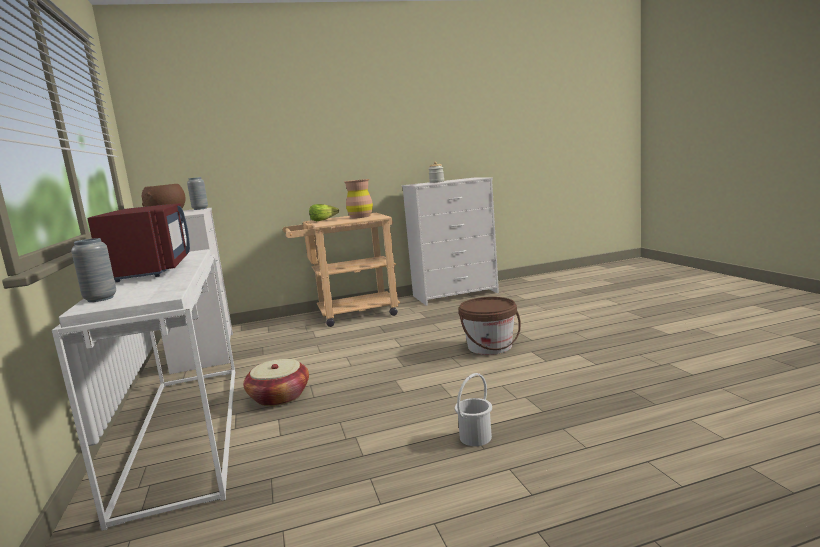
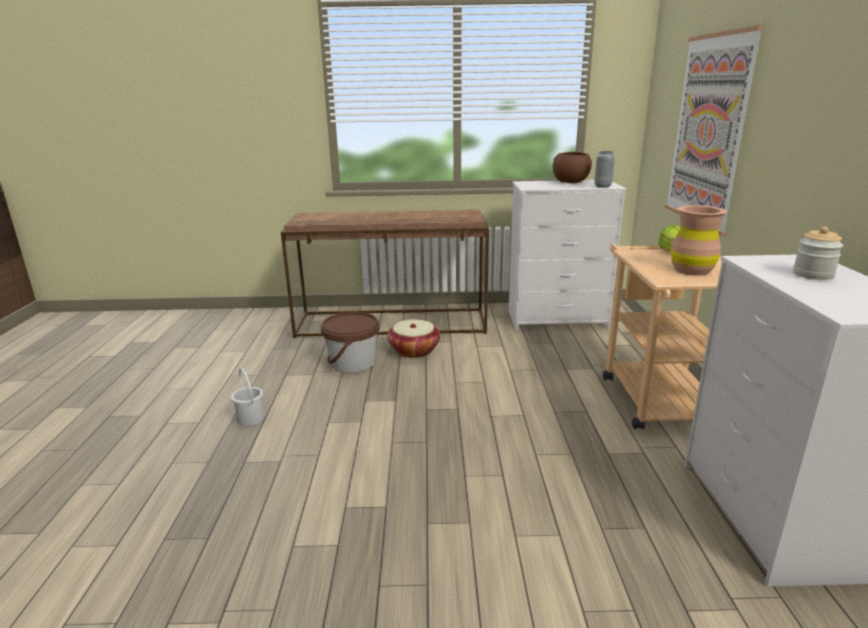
camera: 105 degrees right, 10 degrees up
(100, 299) = (321, 214): grey vase -> none
(152, 270) = (399, 215): red microwave -> none
(184, 430) = (393, 323): white console table -> brown console table
(261, 152) = (708, 131): none -> picture
(490, 347) = (432, 477): brown bucket -> brown bucket (352, 362)

